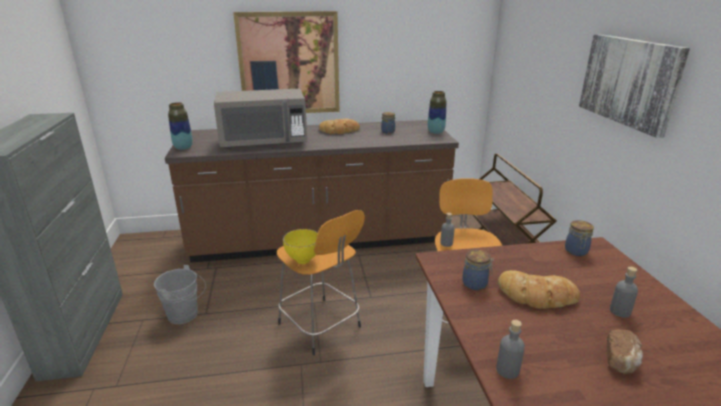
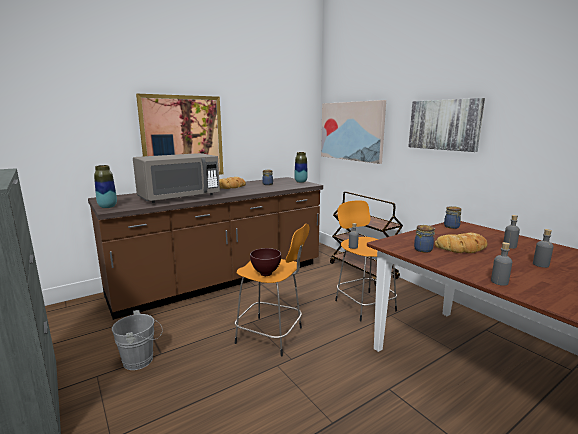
camera: 25 degrees left, 10 degrees down
(304, 260) = (266, 274): yellow bowl -> brown bowl
(524, 64) = (351, 131): none -> picture
(621, 360) = (540, 264): bread -> grey bottle

